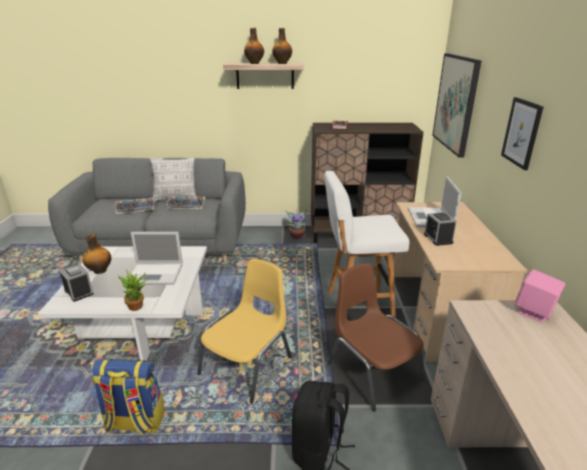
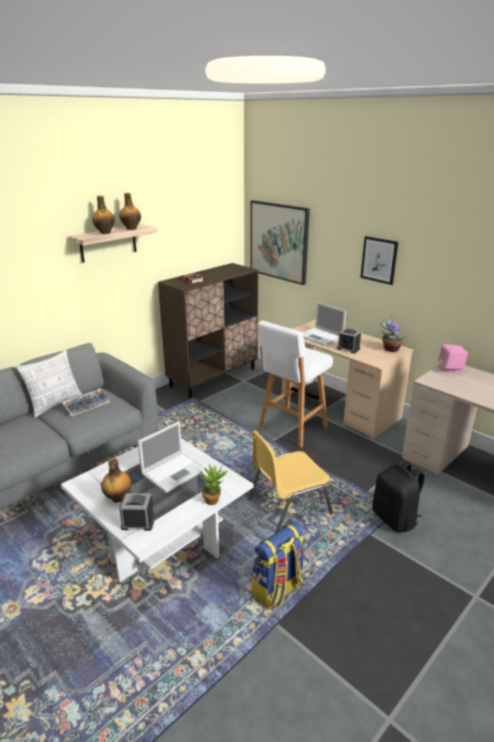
camera: 45 degrees left, 0 degrees up
(136, 208) = (35, 430): keyboard -> none
(248, 365) = (287, 506): yellow chair -> yellow chair turned 105 degrees counterclockwise
(297, 236) = (166, 398): potted plant -> potted plant (390, 349)
(373, 371) = (357, 461): brown chair -> none

